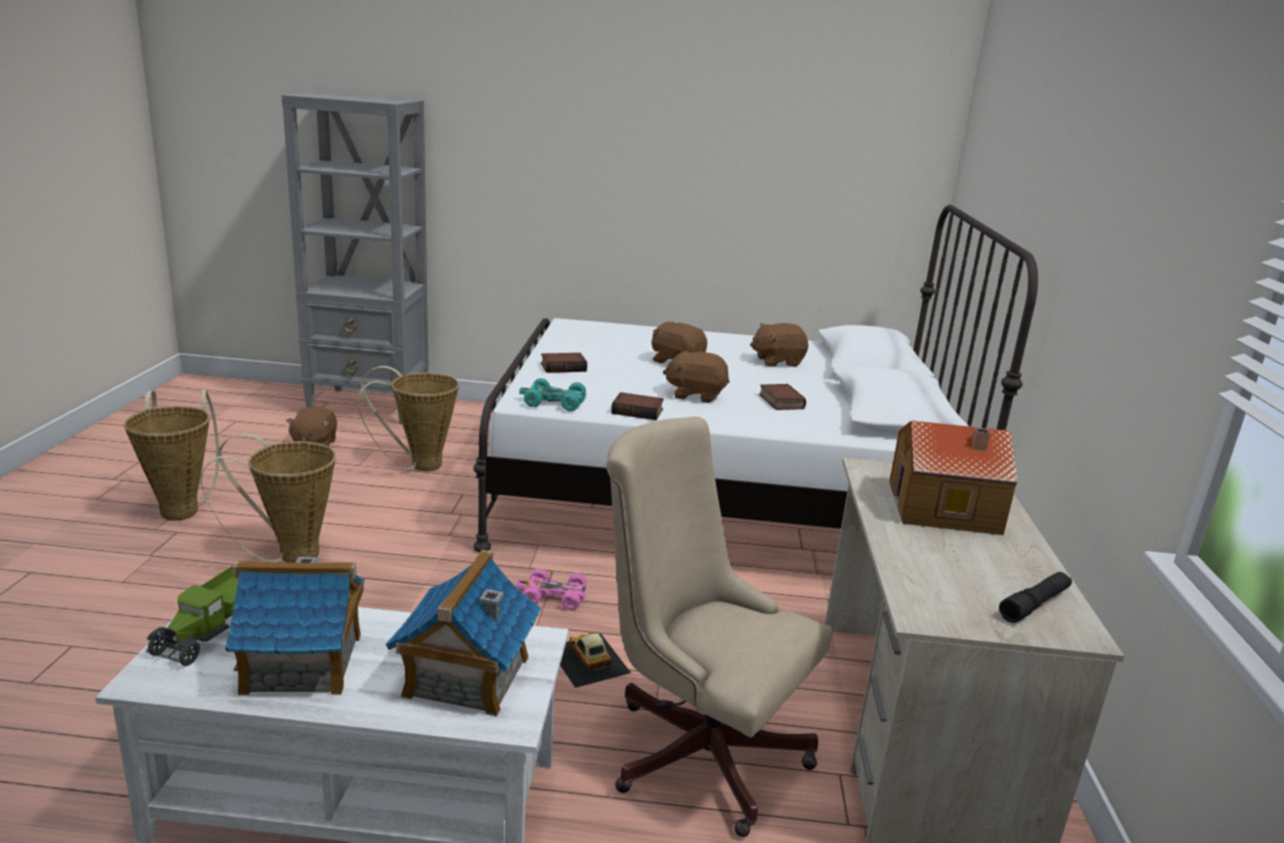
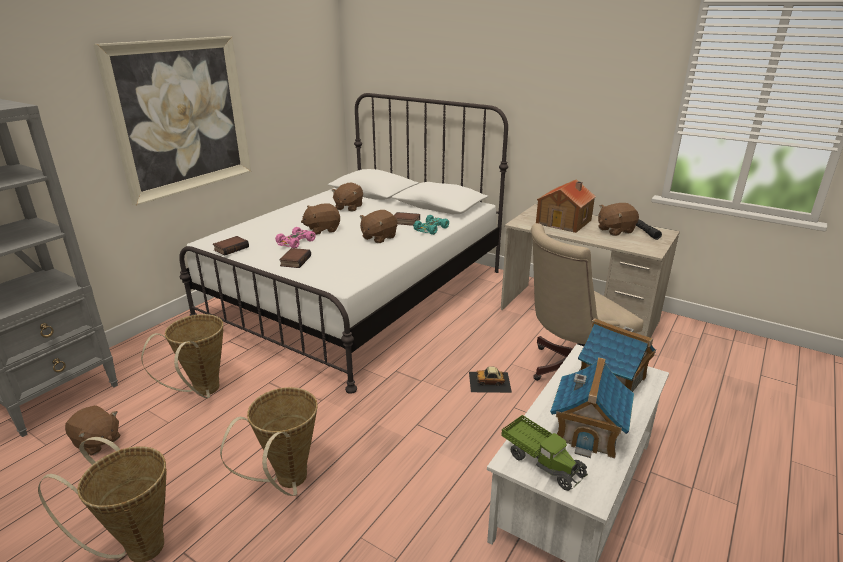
camera: 60 degrees left, 5 degrees up
(553, 402) = (354, 276): turquoise toy car -> turquoise toy car (431, 229)
(553, 597) = (424, 377): pink toy car -> pink toy car (295, 242)
(625, 168) = (182, 117): none -> picture
(638, 411) = (389, 256): book -> book (231, 248)
(984, 565) = (615, 230): none -> brown plush toy

